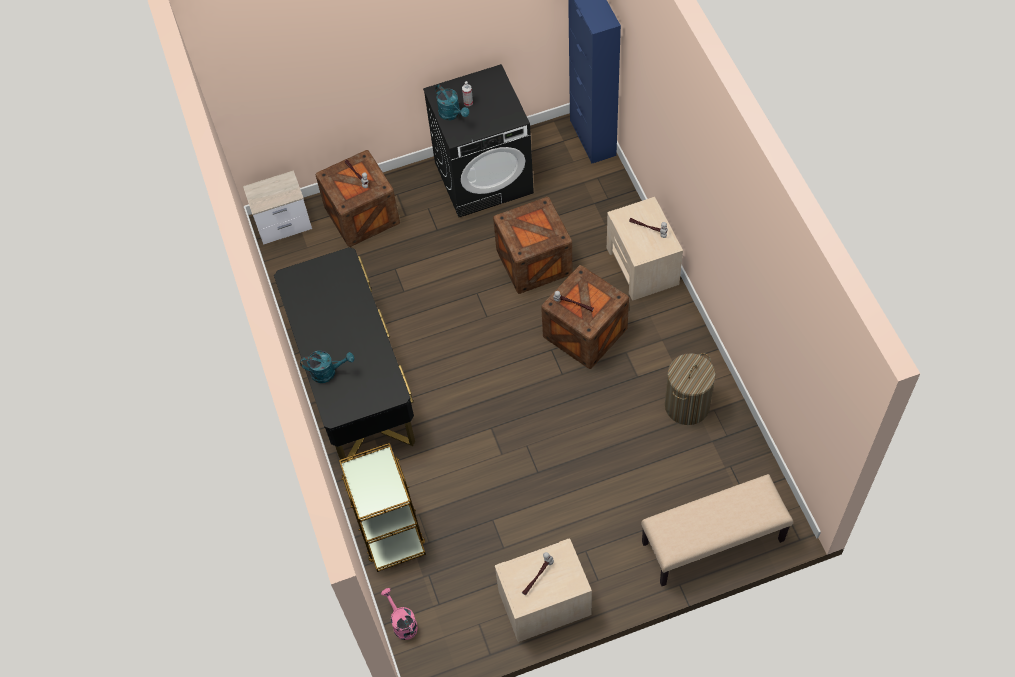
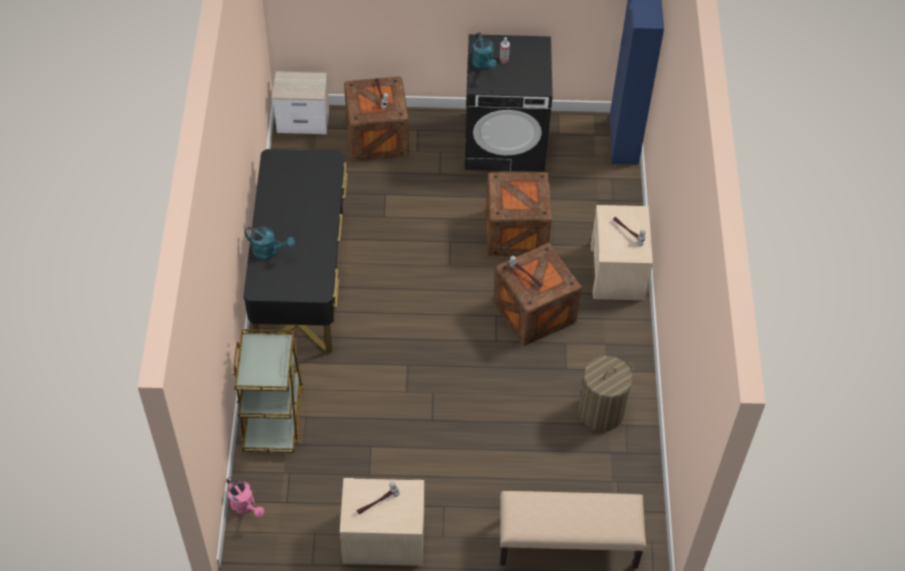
camera: 15 degrees right, 5 degrees down
(402, 623) = (245, 506): pink watering can -> pink watering can turned 150 degrees clockwise

